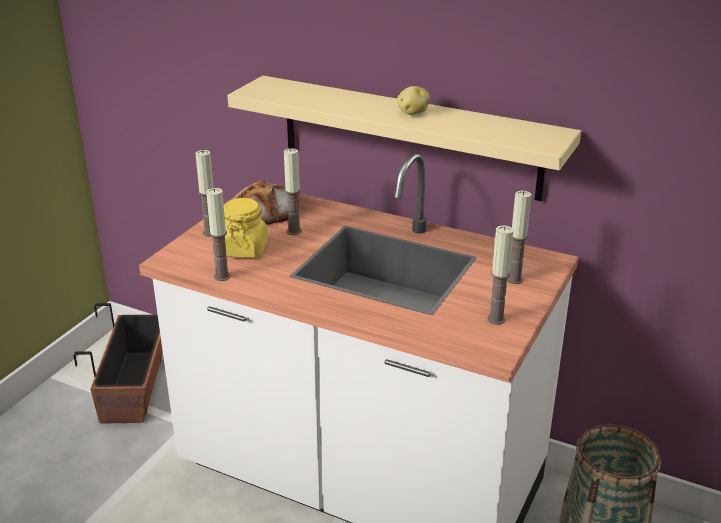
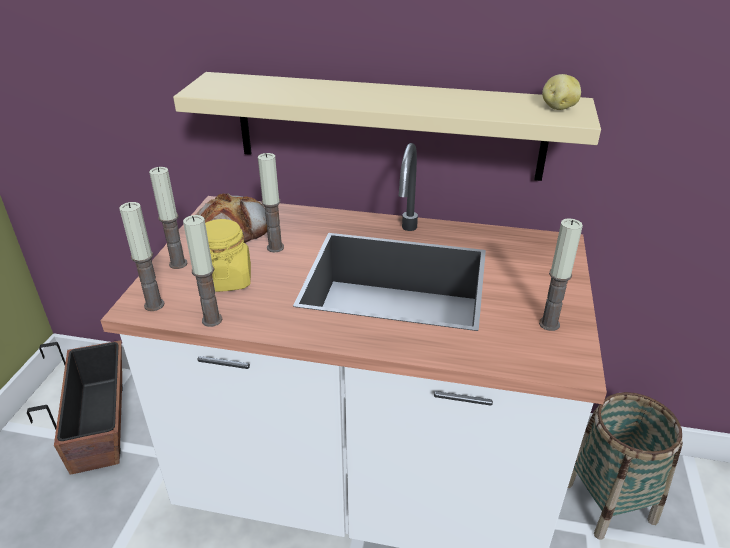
camera: 15 degrees left, 5 degrees up
(412, 113) = (403, 97): potato -> potato (558, 108)
(514, 279) = (538, 271): candle -> candle (154, 305)

